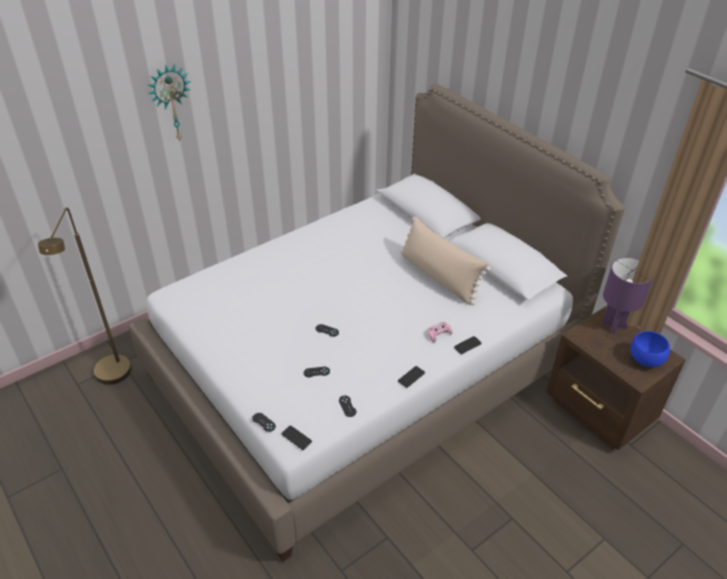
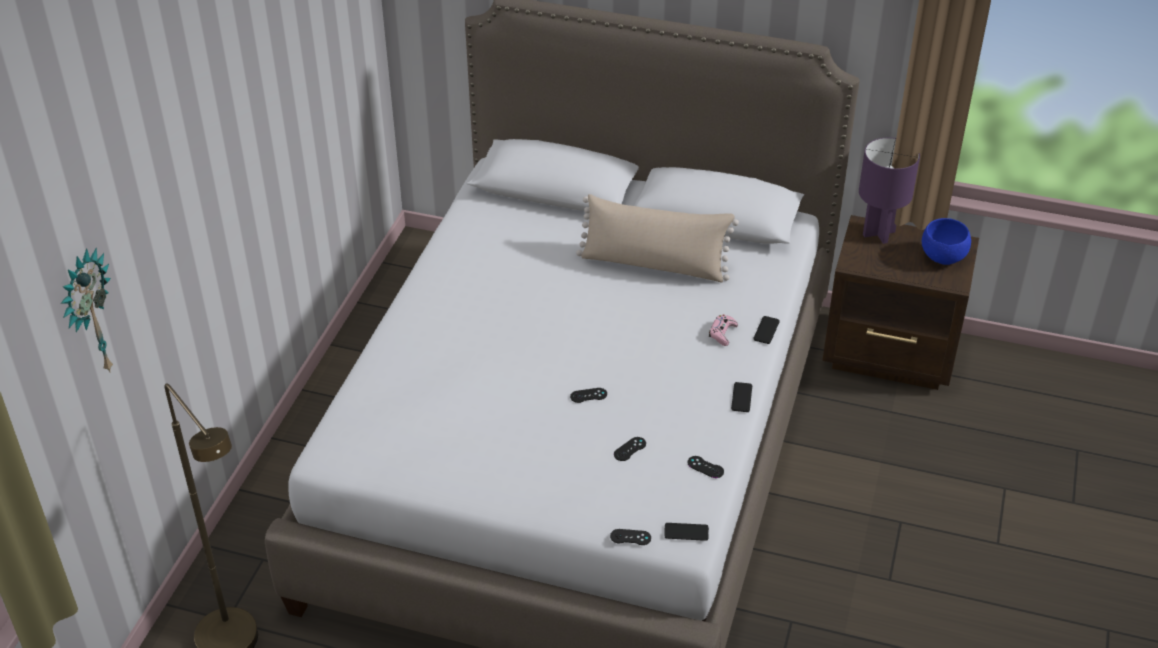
camera: 35 degrees left, 0 degrees up
(171, 103) = (193, 164): wall clock -> wall clock (88, 315)

